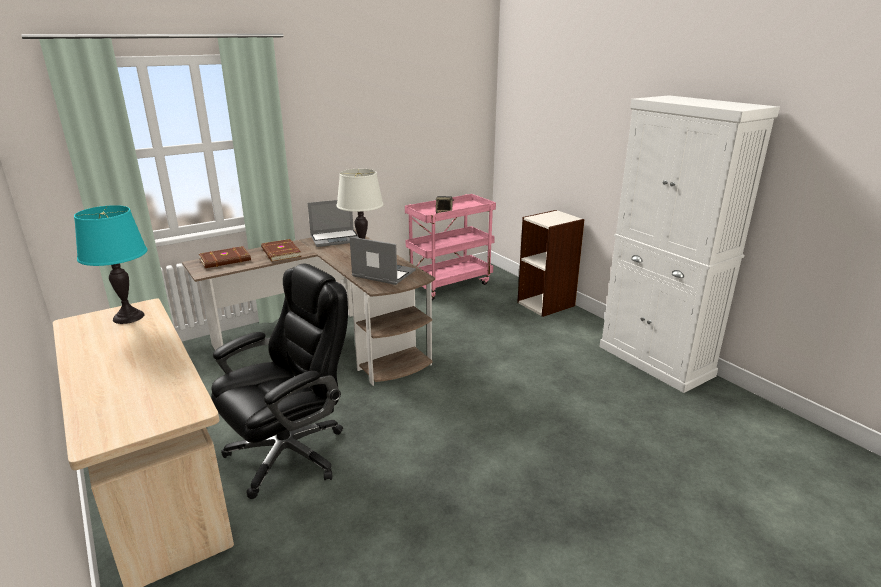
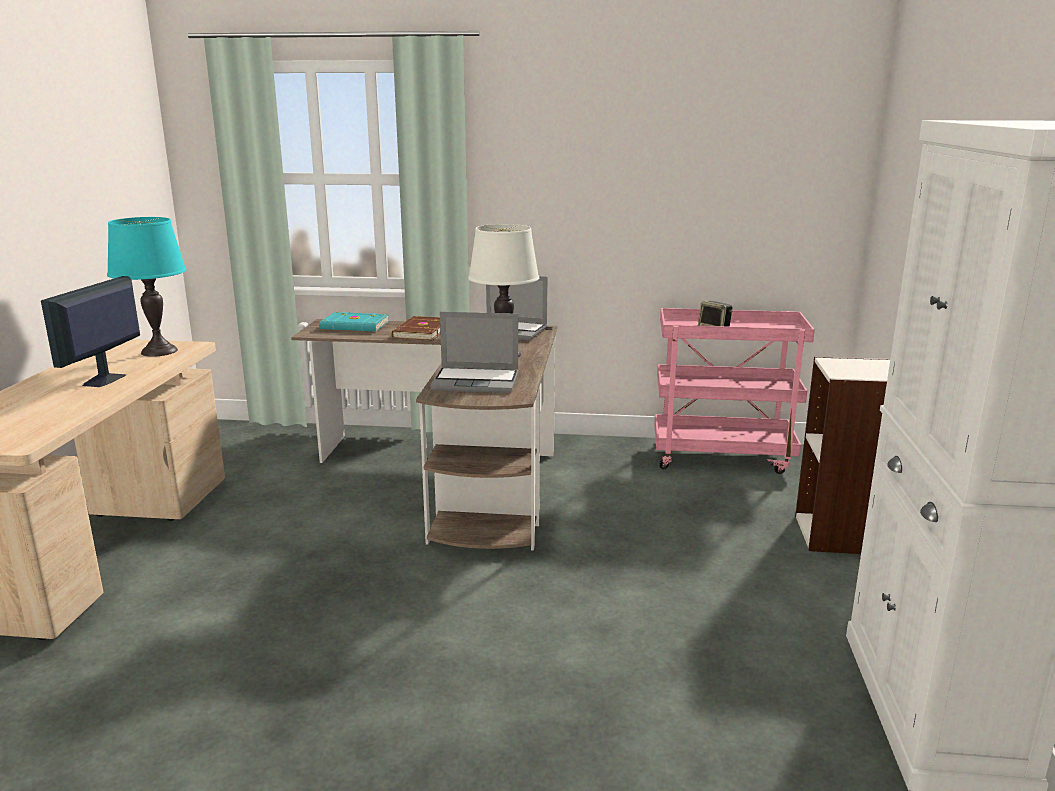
camera: 40 degrees right, 5 degrees down
(138, 350) = (104, 380): none -> monitor
(225, 260) = (354, 326): brown book -> turquoise book
(290, 453) = (237, 577): black office chair -> none
(382, 274) = (477, 382): laptop -> laptop turned 120 degrees clockwise

